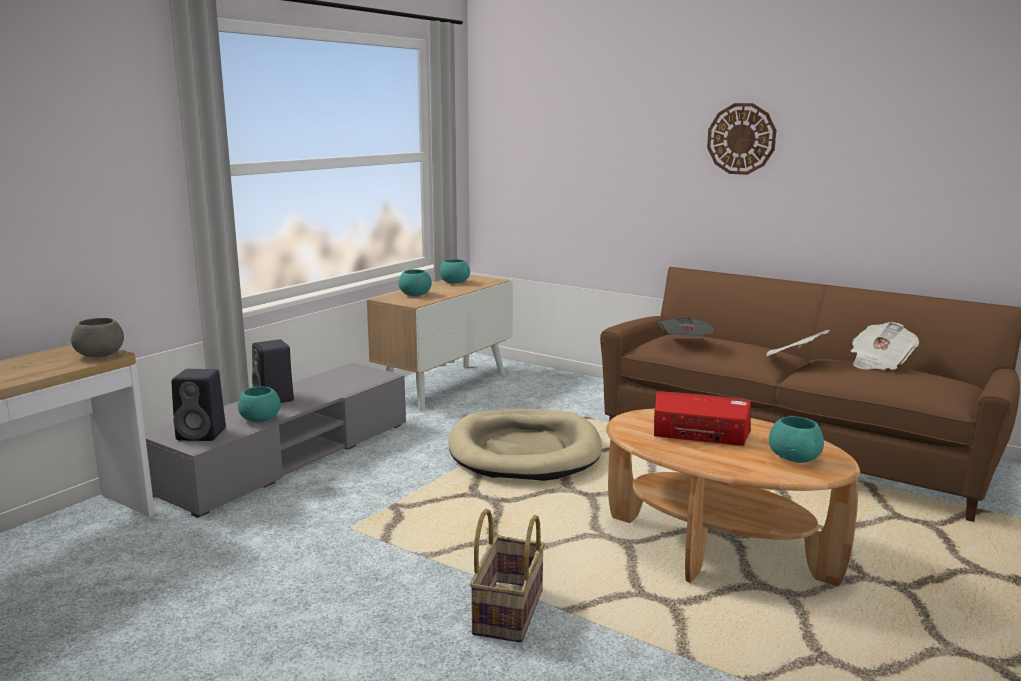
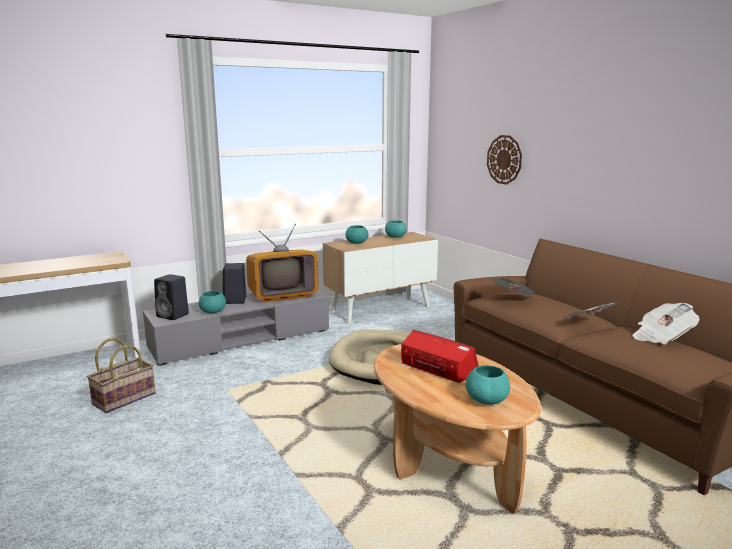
camera: 25 degrees right, 0 degrees up
(100, 355) = (113, 260): grey bowl -> none
(336, 381) = (282, 294): none -> television
(507, 611) = (261, 465): basket -> basket (124, 398)
(741, 139) = (597, 137): wall clock -> wall clock (504, 159)

